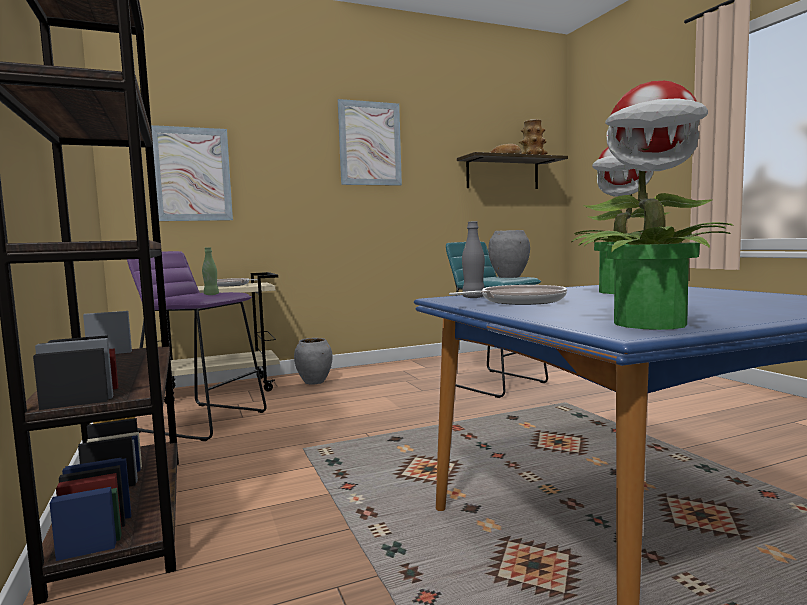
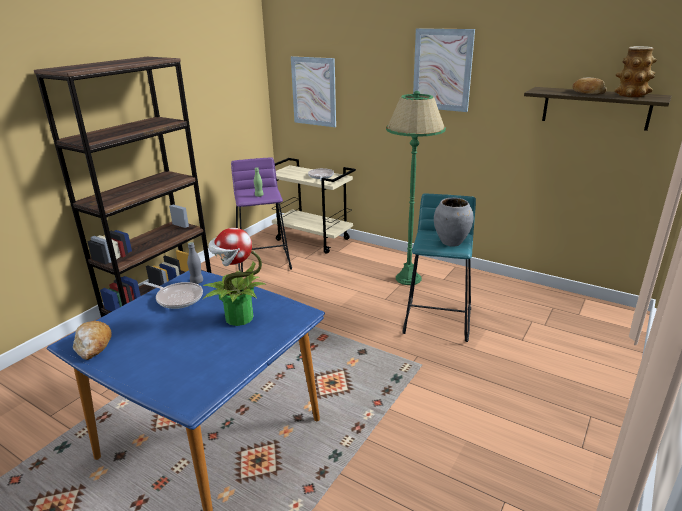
camera: 55 degrees right, 20 degrees up
(314, 382) = (358, 257): grey vase -> none
(400, 376) = (408, 278): none -> green floor lamp
(651, 324) = (93, 345): potted plant -> bread

